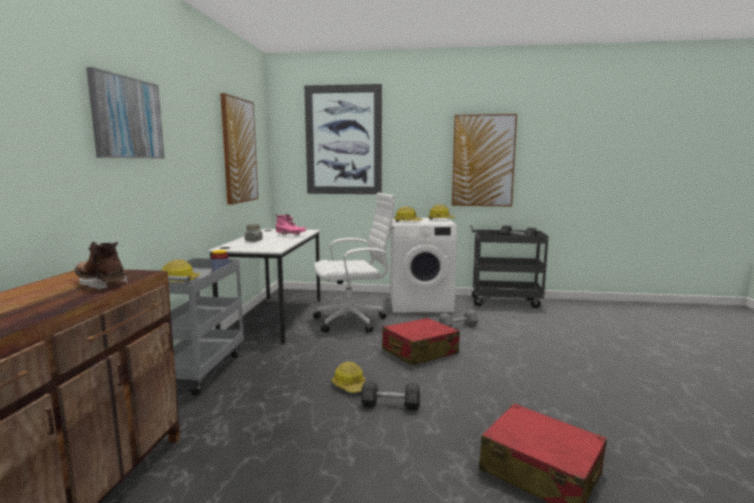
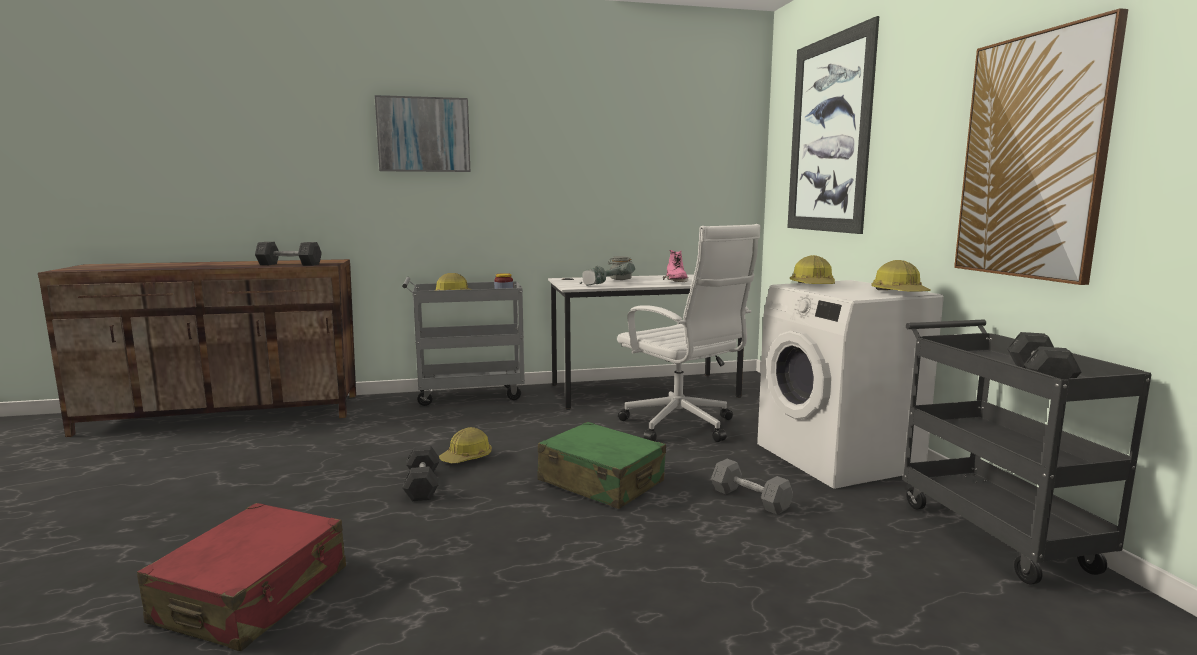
camera: 70 degrees right, 0 degrees up
(100, 284) = (289, 264): brown boot -> grey dumbbell
(239, 151) = (653, 162): picture -> none
(274, 244) = (606, 284): none -> power drill
(419, 352) = (601, 482): red suitcase -> green suitcase

